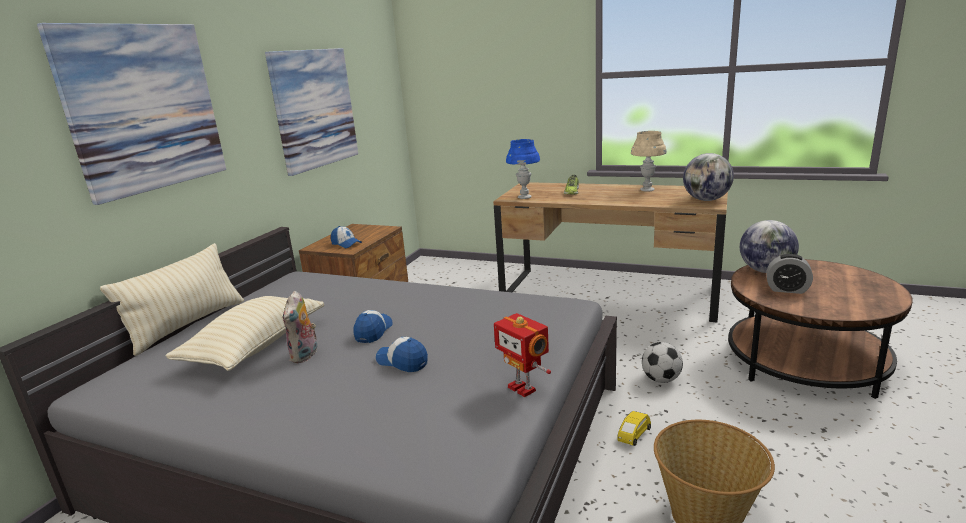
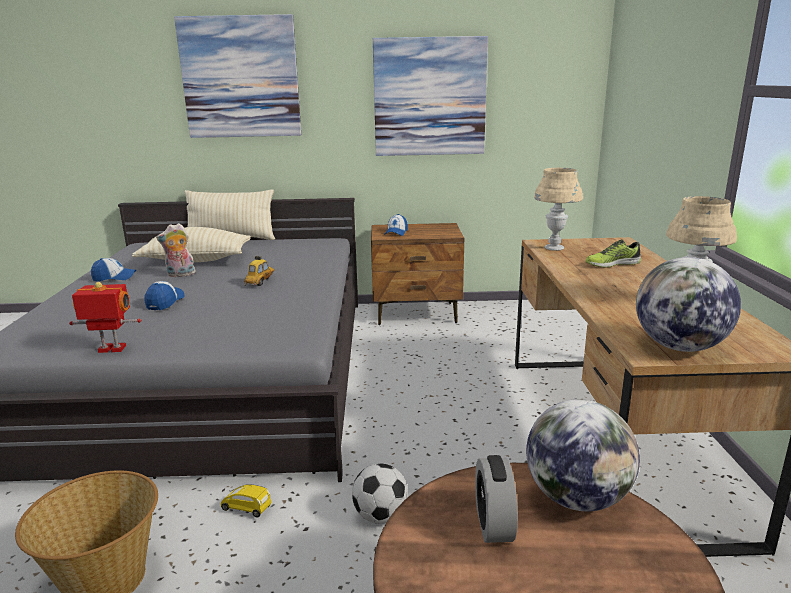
camera: 65 degrees right, 0 degrees up
(373, 331) = (221, 283): cap -> cap (114, 277)
(394, 313) = (260, 282): none -> toy car
(523, 388) = (111, 350): toy robot -> toy robot turned 60 degrees clockwise
(524, 197) = (554, 248): blue table lamp -> beige table lamp

